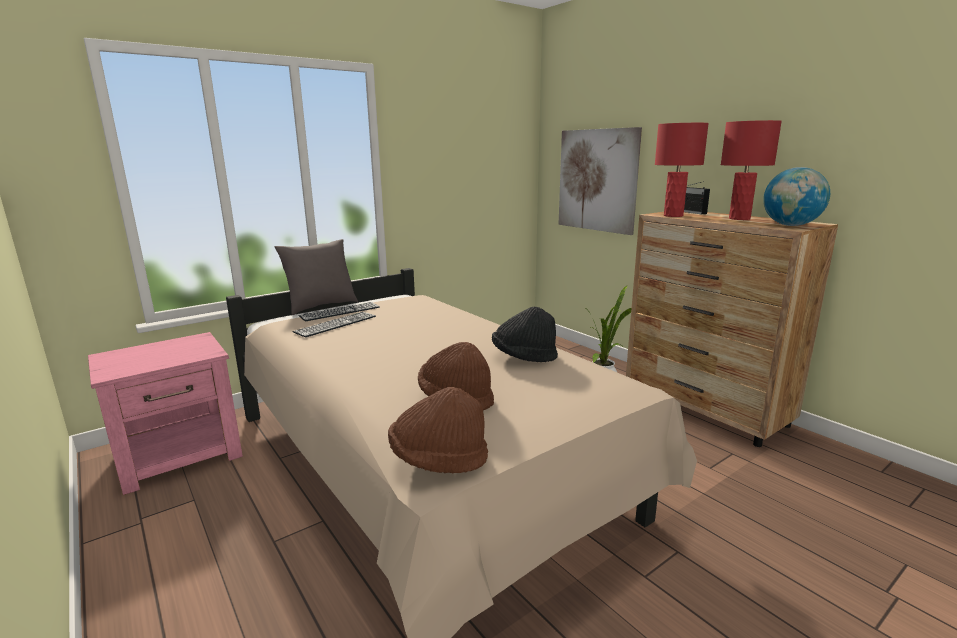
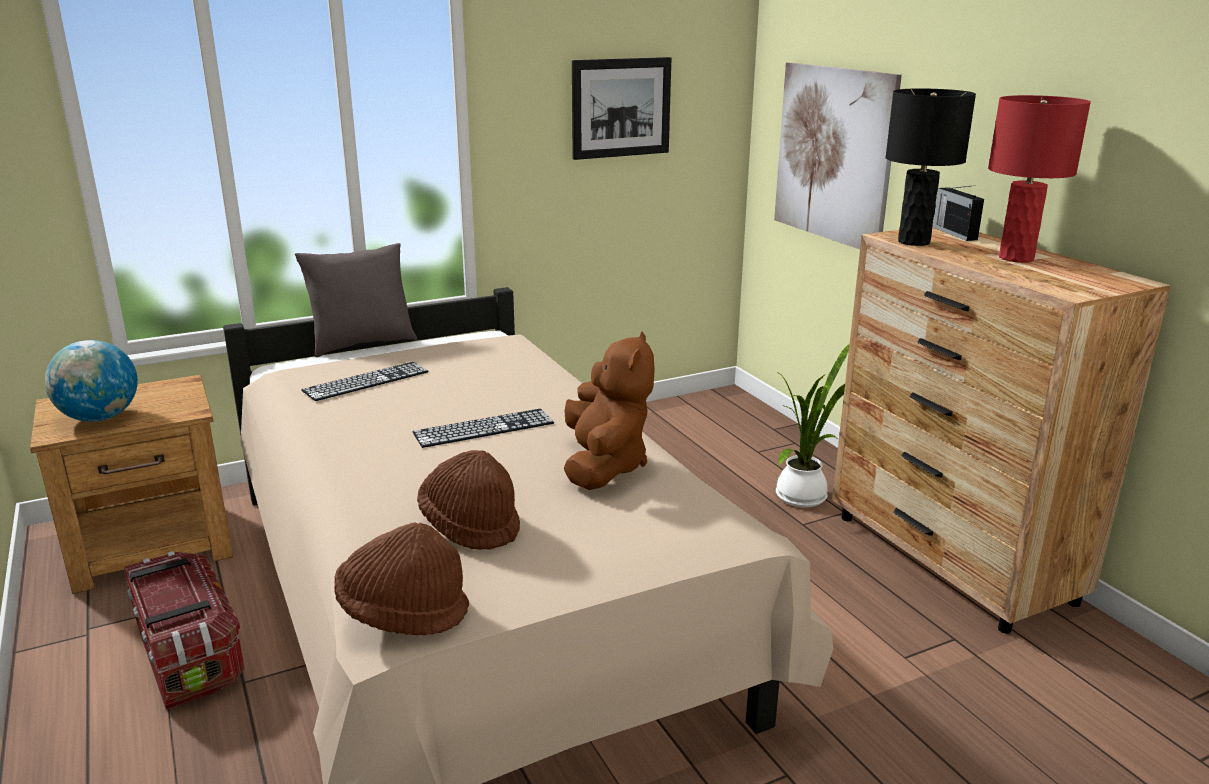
camera: 10 degrees right, 5 degrees up
(181, 456) = (154, 547): pink nightstand -> brown nightstand
(225, 526) = (188, 653): none -> storage box
(340, 311) = (381, 358): keyboard -> keyboard (484, 428)
(468, 158) = (621, 108): none -> picture
(524, 357) = (604, 466): black hat -> brown plush toy
(673, 215) = (913, 242): red table lamp -> black table lamp
(791, 225) = (1080, 284): globe -> globe (100, 418)

